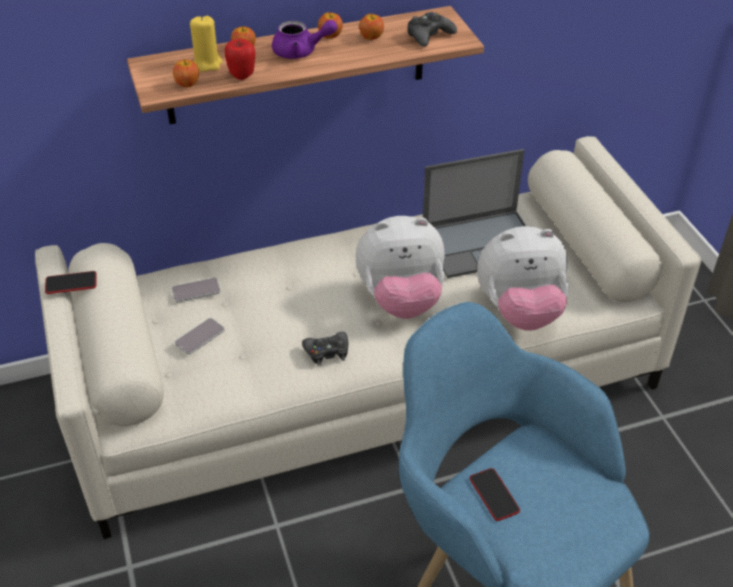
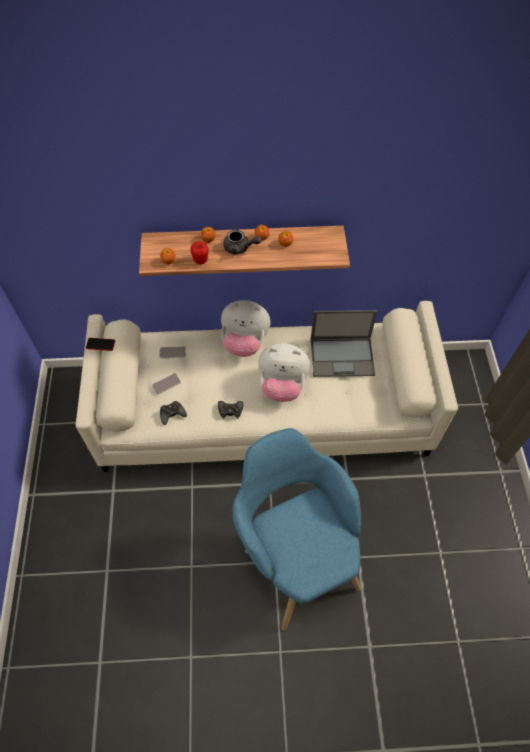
camera: 15 degrees right, 15 degrees up
(207, 64) = (184, 247): yellow candle -> none
(301, 52) = (240, 248): purple teapot -> grey teapot
(429, 35) = (320, 249): black game controller -> black game controller (172, 414)
(494, 495) = (284, 527): phone -> none
(519, 311) = (346, 409): plush toy -> plush toy (245, 342)

